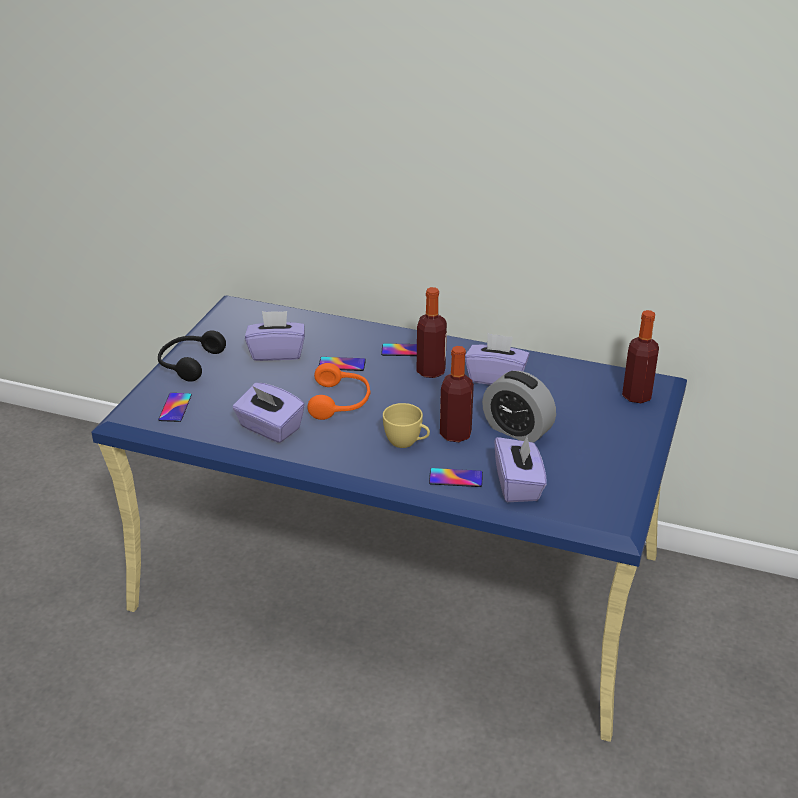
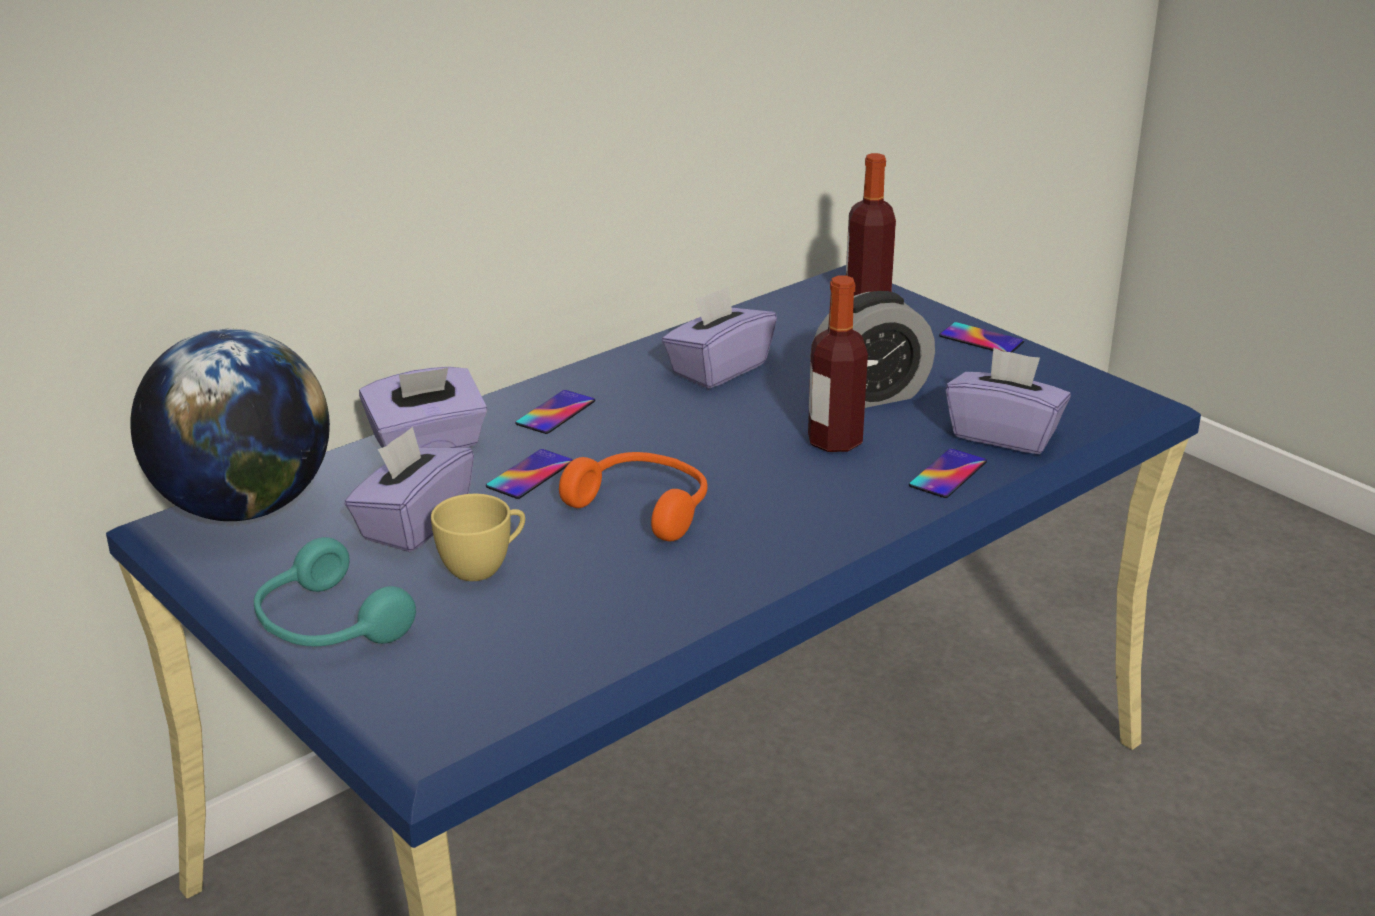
camera: 60 degrees left, 5 degrees down
(175, 407) = (468, 681): phone -> phone (981, 339)
(188, 363) = (326, 625): black headphones -> turquoise headphones
(256, 312) = (243, 508): none -> globe
(269, 428) = (652, 595): purple tissue box -> purple tissue box (427, 444)
(407, 443) = (820, 485): yellow cup -> yellow cup (483, 567)
(431, 371) = (642, 410): bottle -> none

